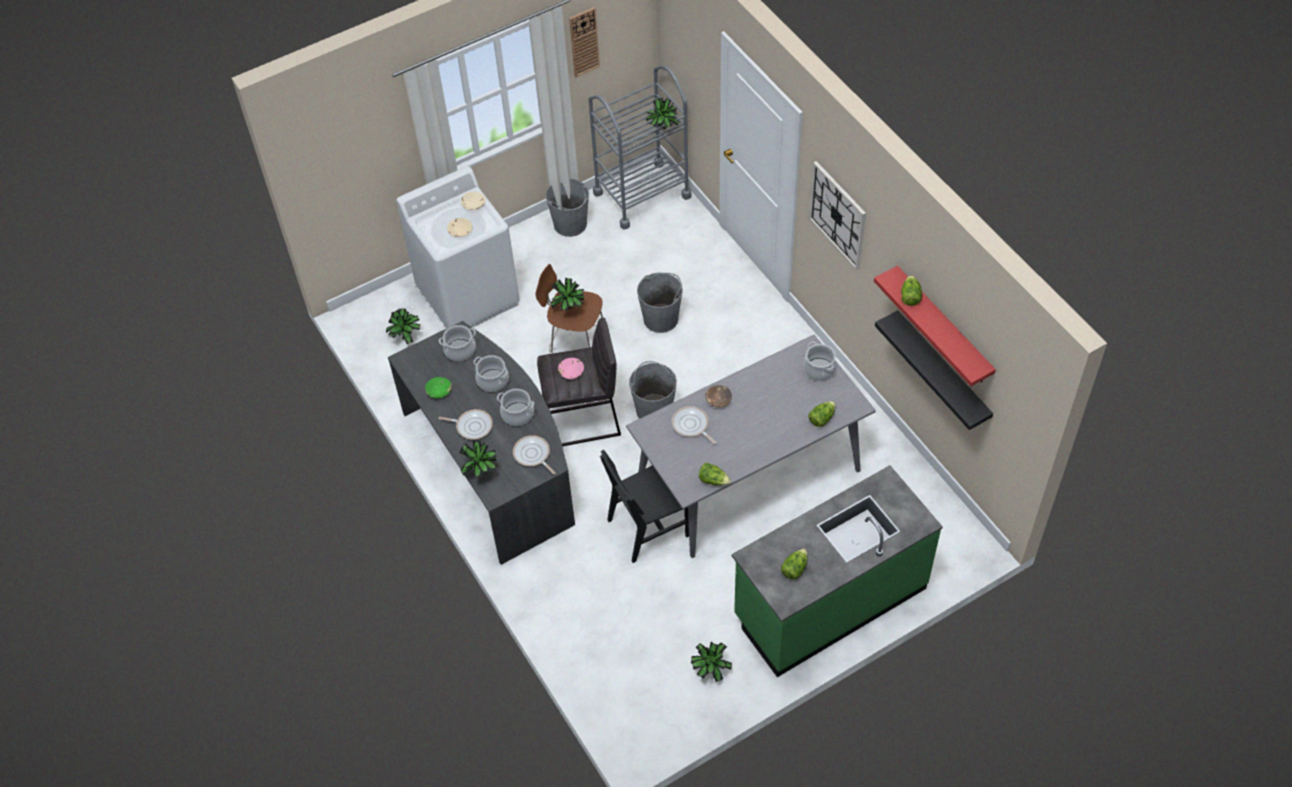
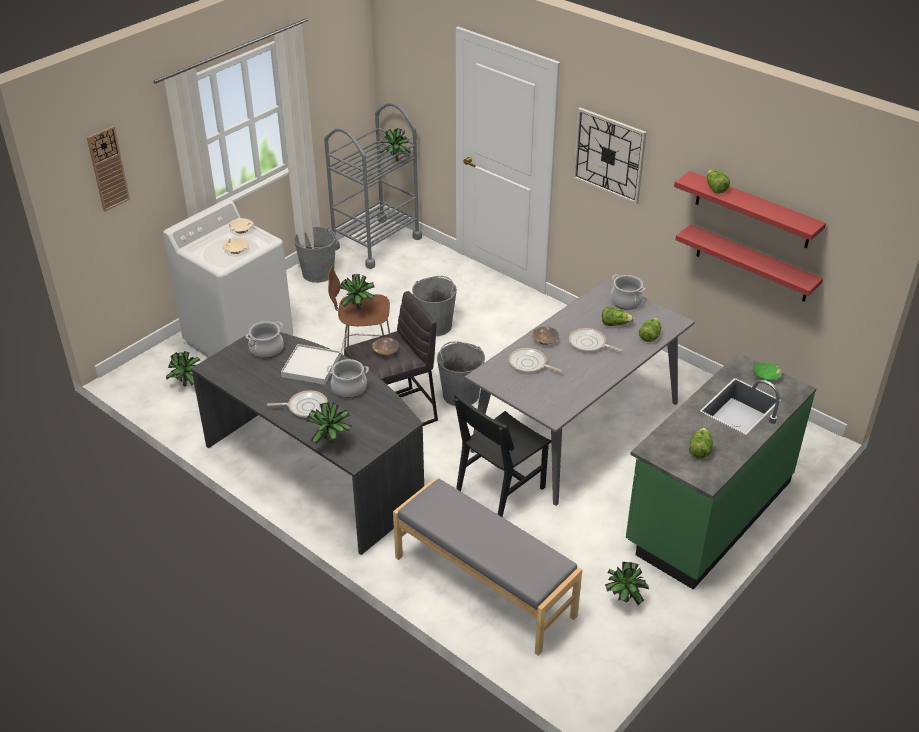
camera: 20 degrees left, 15 degrees down
(439, 391) = (257, 385): green bowl -> green bowl (766, 376)
(493, 380) = (311, 366): cooking pot -> white tray
(533, 455) = (380, 418): frying pan -> frying pan (589, 344)
(571, 371) = (385, 350): pink bowl -> brown bowl
(584, 42) = (317, 76): wall clock -> wall clock (108, 168)
(593, 624) = (483, 586): none -> grey bench
(713, 480) = (574, 402): lettuce -> lettuce (615, 324)
(942, 370) = (752, 264): black shelf -> red shelf

